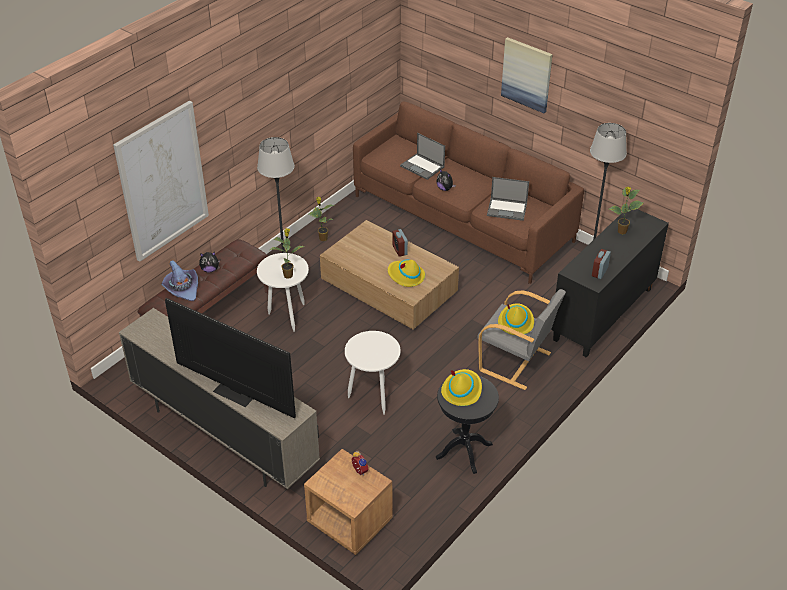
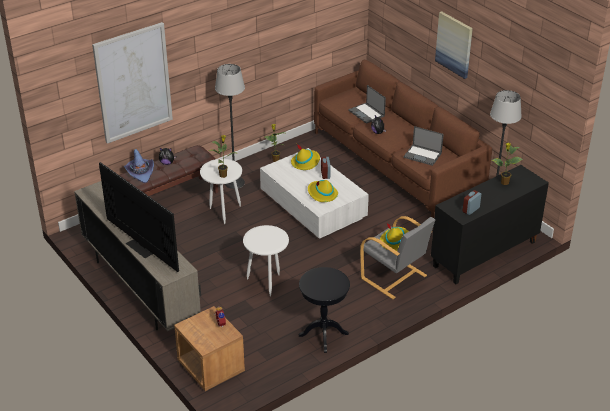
camera: 15 degrees right, 5 degrees down
(389, 289) = (313, 206): brown coffee table -> white coffee table
(462, 390) = (321, 278): yellow hat -> yellow hat (305, 162)

